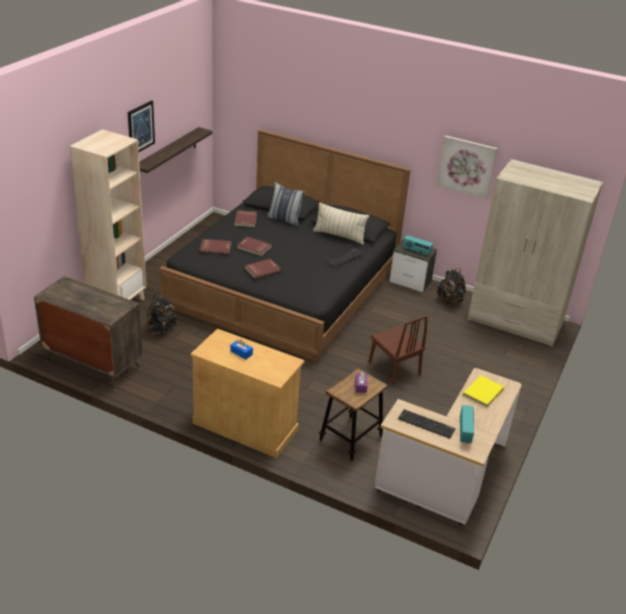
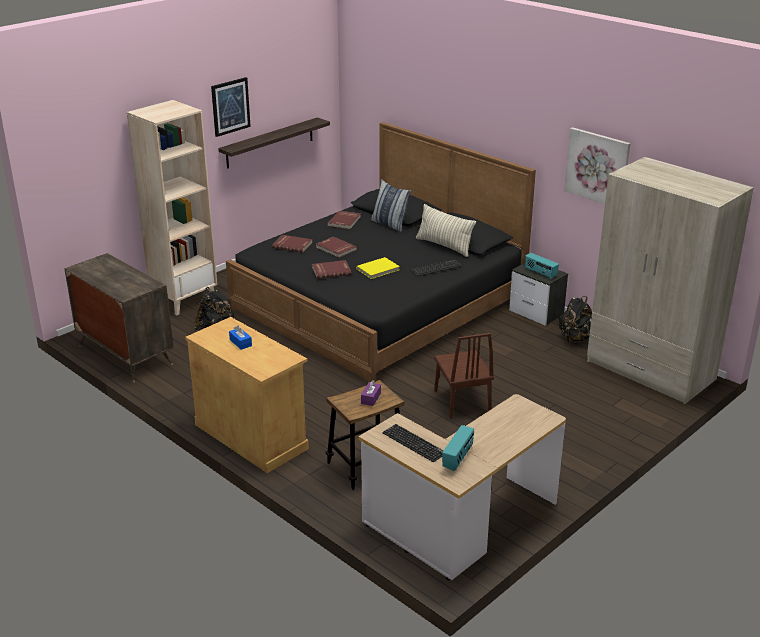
camera: 20 degrees right, 5 degrees down
(483, 393) = (509, 421): yellow book -> yellow book (378, 270)

